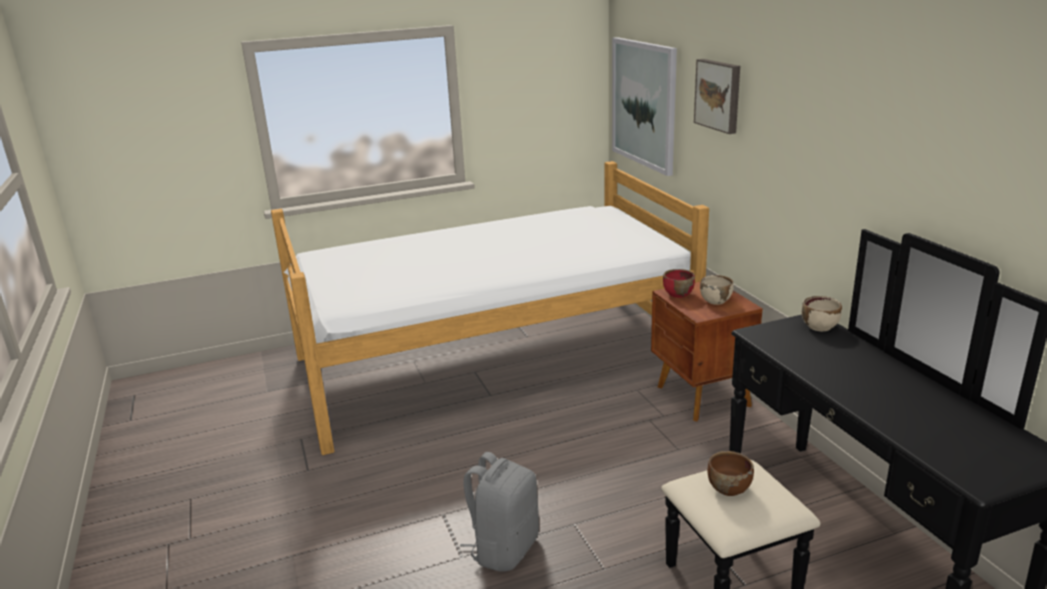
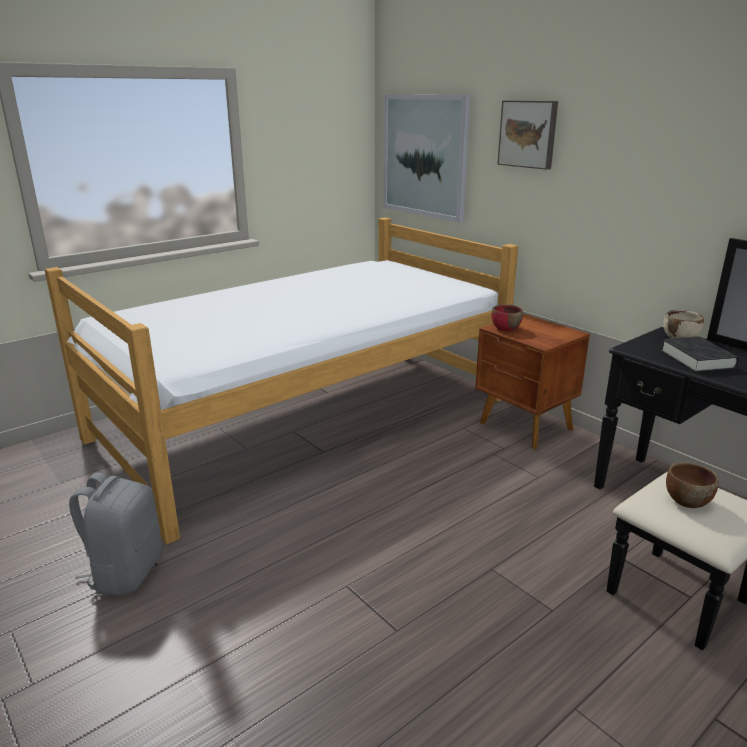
camera: 20 degrees left, 0 degrees up
(504, 548) = (437, 611): grey backpack -> grey backpack (126, 572)
(715, 300) = (544, 331): beige bowl -> none
(809, 352) = (697, 360): none -> black book

